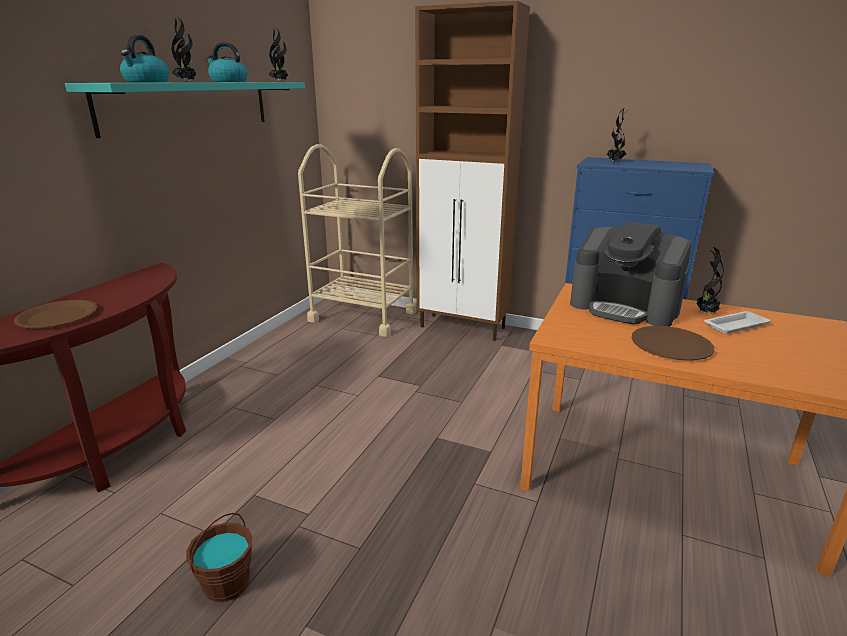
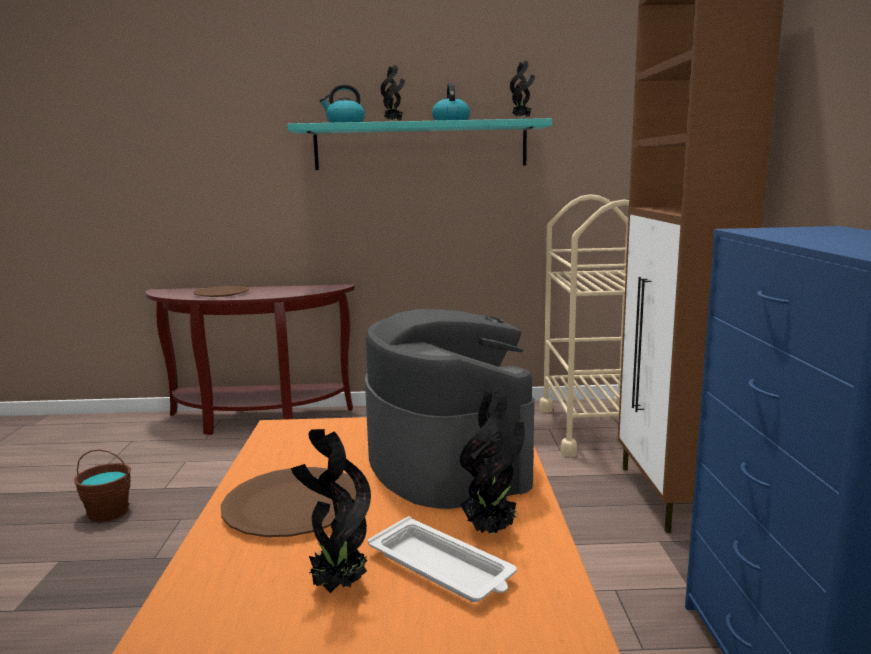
camera: 65 degrees right, 10 degrees down
(614, 162) = (815, 232): potted plant -> potted plant (336, 587)
(625, 307) = (446, 460): coffee machine -> coffee machine turned 150 degrees clockwise

